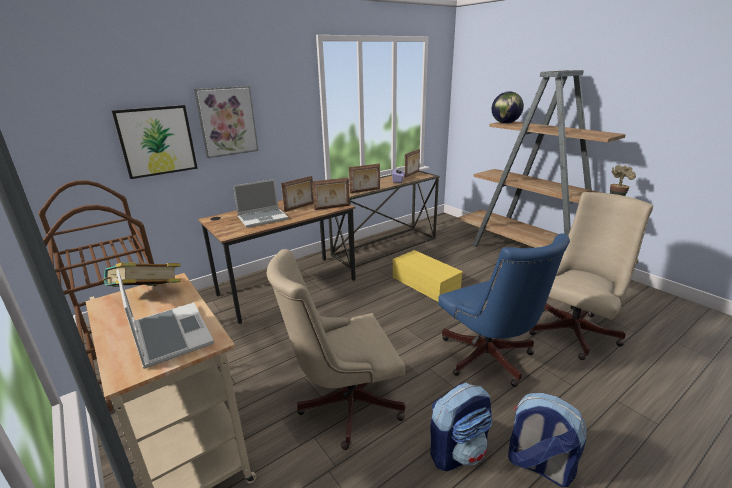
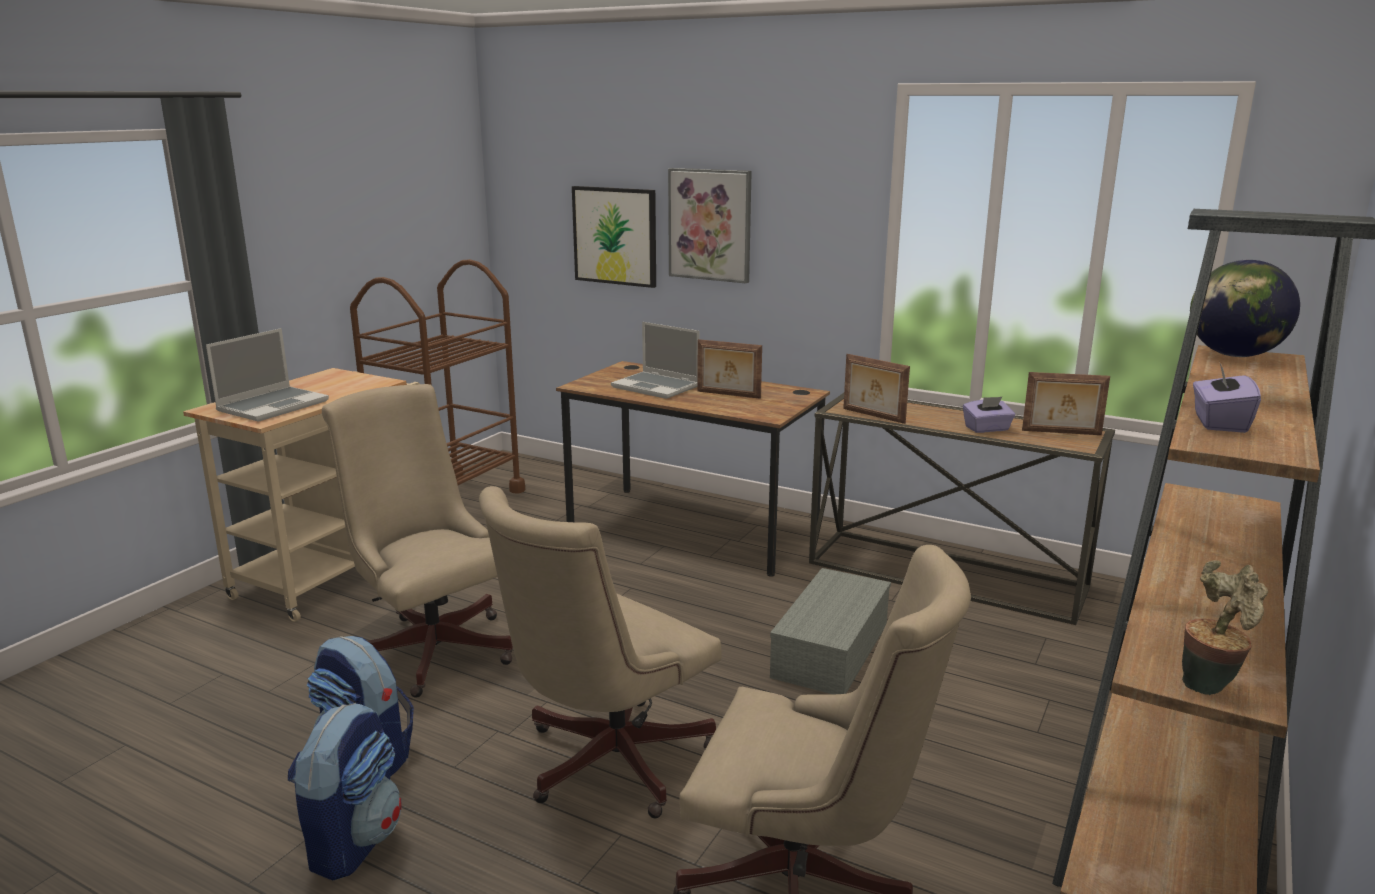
camera: 65 degrees right, 5 degrees down
(147, 296) = (346, 381): book -> none
(332, 207) = (752, 412): picture frame -> none
(424, 283) = (830, 648): yellow storage box -> grey storage box
(489, 360) = (605, 764): blue office chair -> beige office chair
(582, 133) = (1219, 422): none -> purple tissue box

